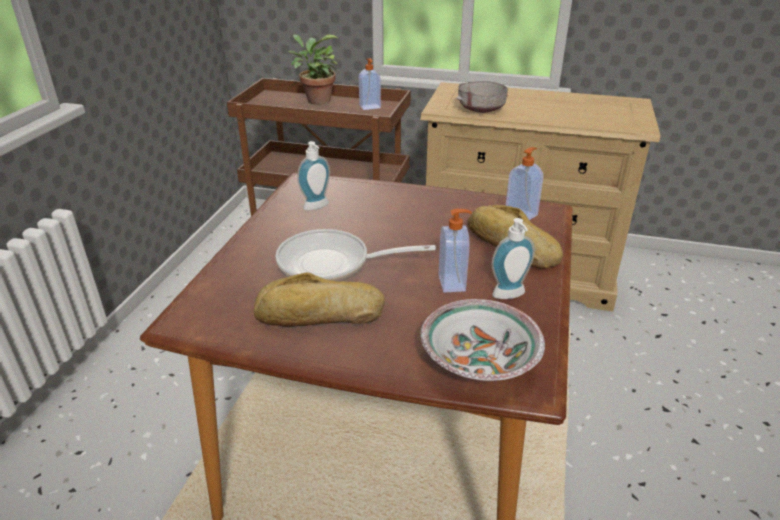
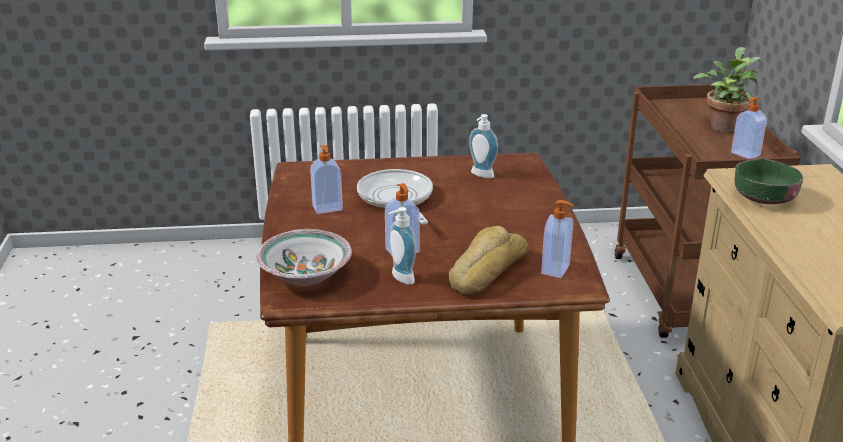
camera: 70 degrees right, 5 degrees down
(319, 315) = (327, 208): bread -> soap dispenser
(481, 110) = (764, 198): grey bowl -> green bowl

